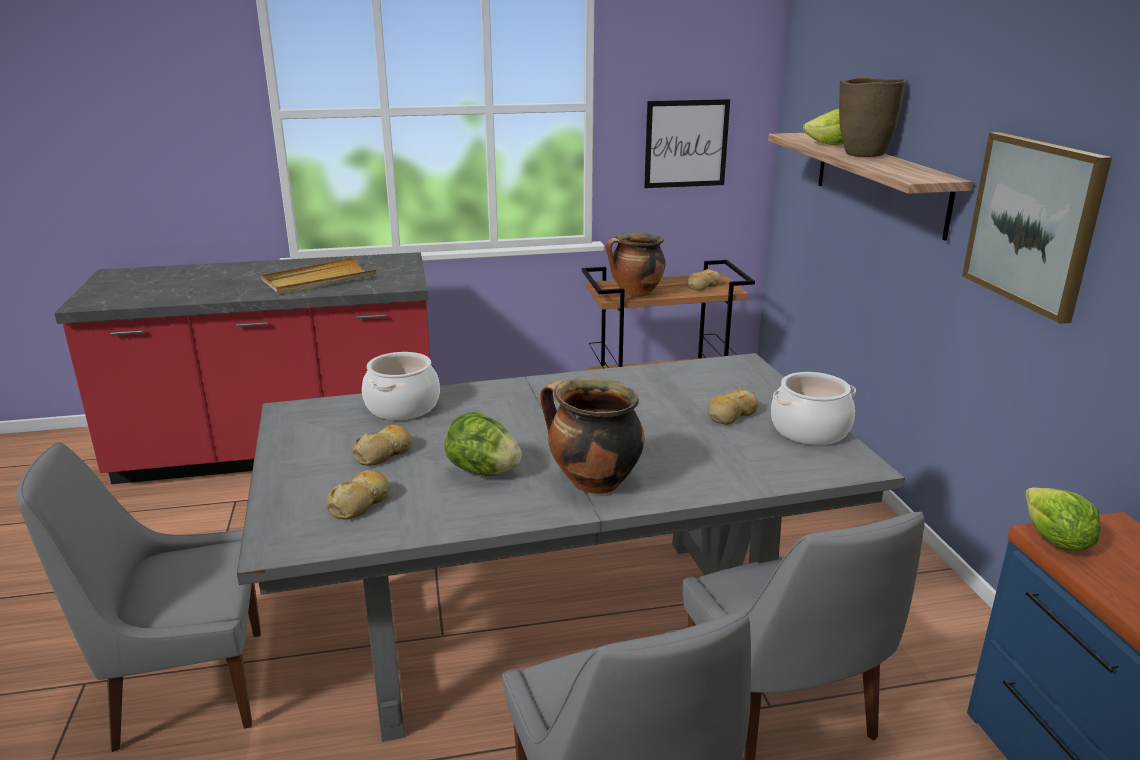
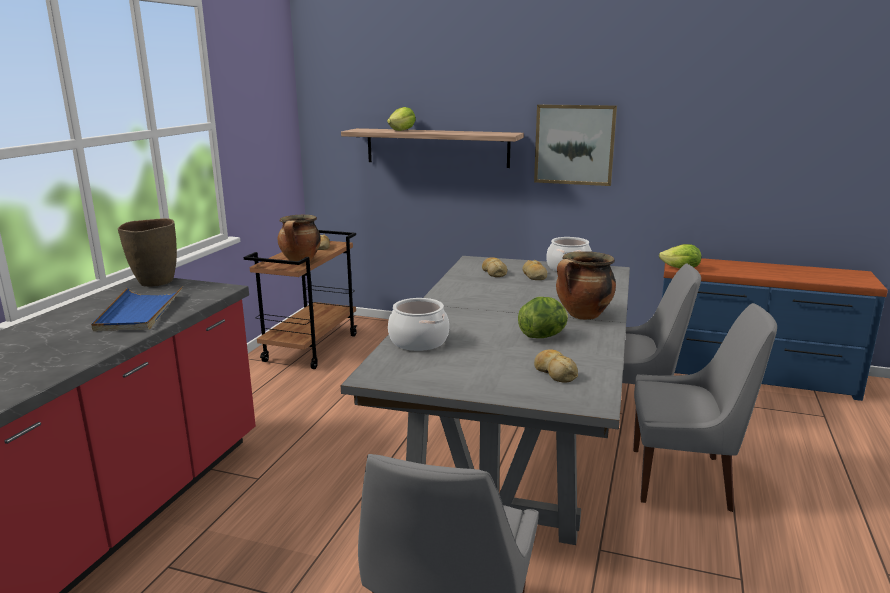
camera: 60 degrees left, 5 degrees down
(318, 280) = (139, 312): beige tray -> blue tray
(385, 453) = (489, 356): bread -> bread (494, 272)
(686, 143) = (263, 149): picture -> none
(863, 154) = (435, 131): brown vase -> brown vase (155, 282)

